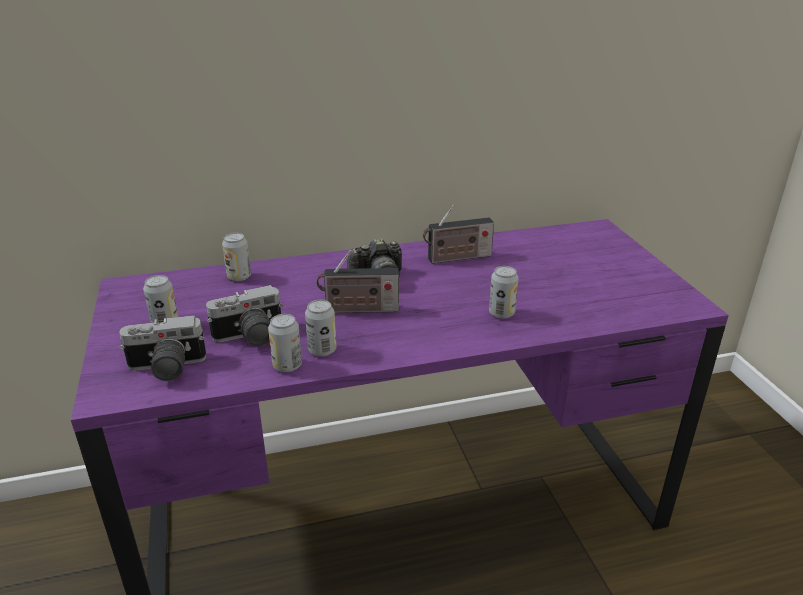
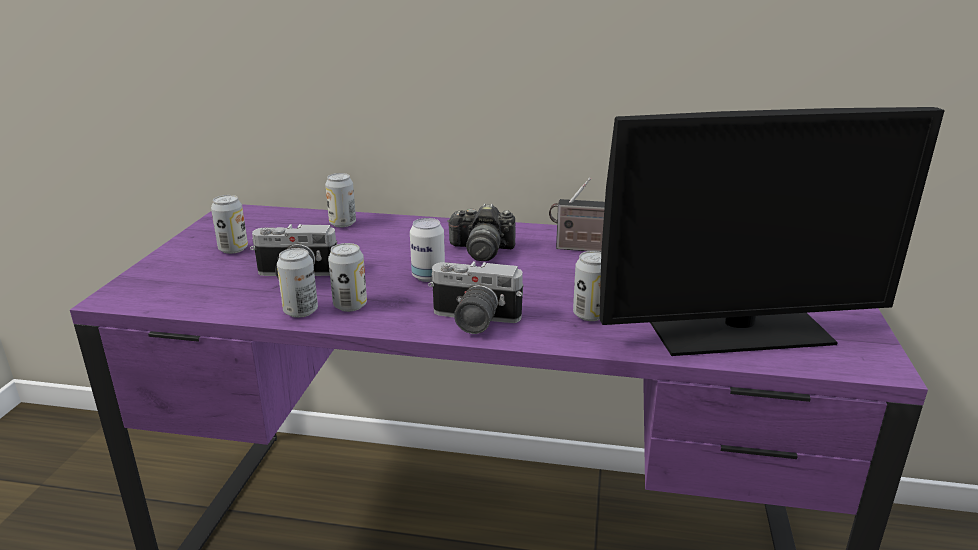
camera: 25 degrees right, 5 degrees down
(166, 369) = (190, 287): camera -> camera (472, 321)
(358, 310) = (428, 276): radio -> can
(601, 301) = (738, 331): none -> monitor

